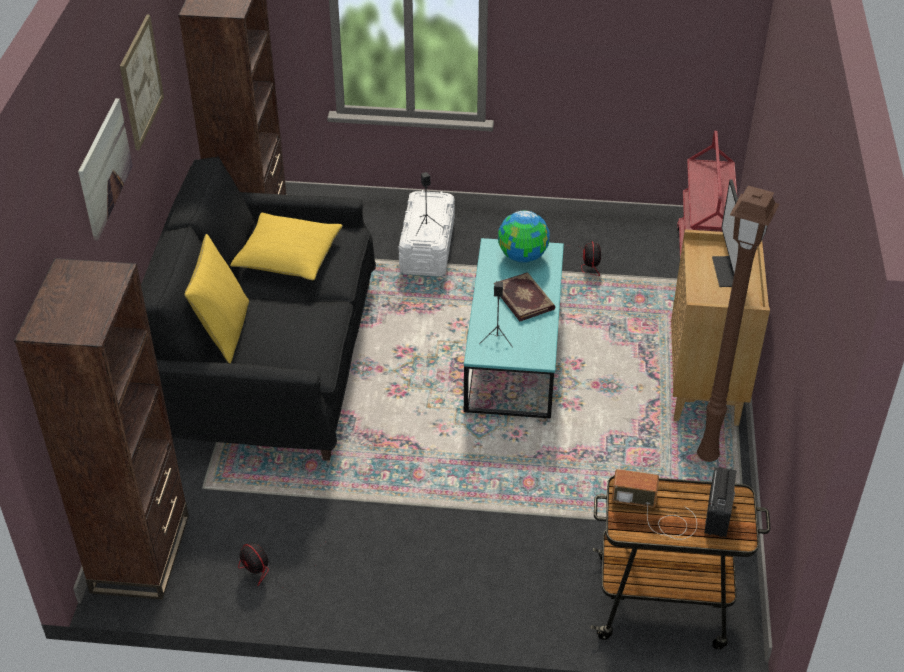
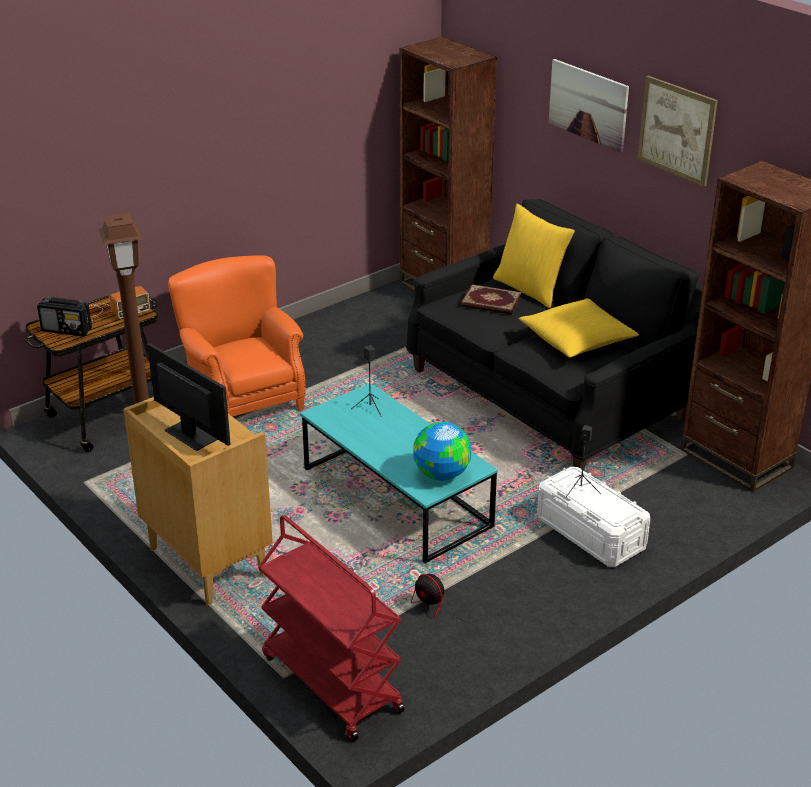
camera: 135 degrees right, 10 degrees down
(273, 572) = (361, 317): fan -> none
(510, 540) = (244, 396): none -> orange armchair
(524, 298) = (391, 444): book -> book (491, 303)
(718, 513) = (67, 330): radio -> radio turned 45 degrees counterclockwise

